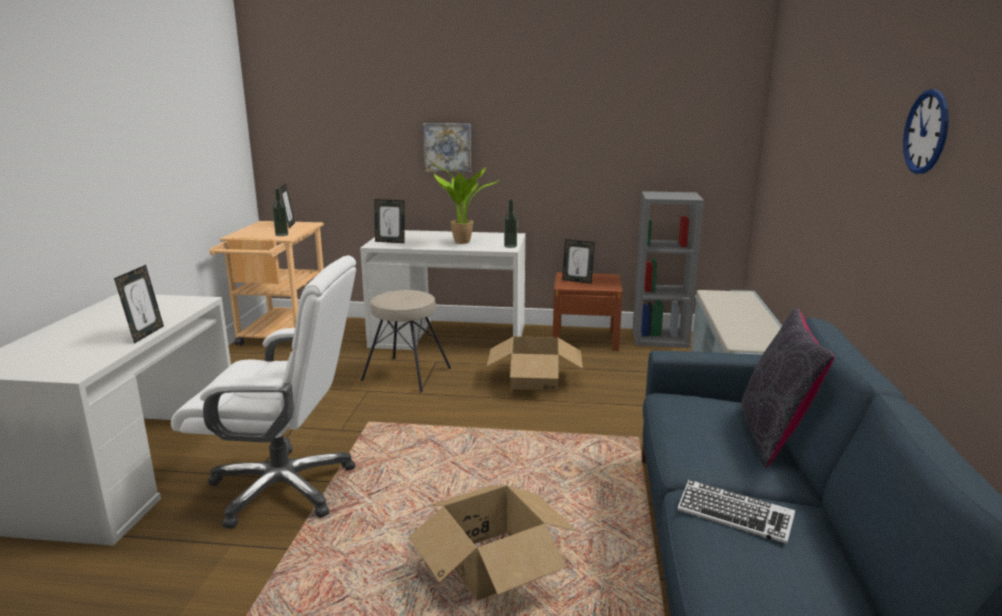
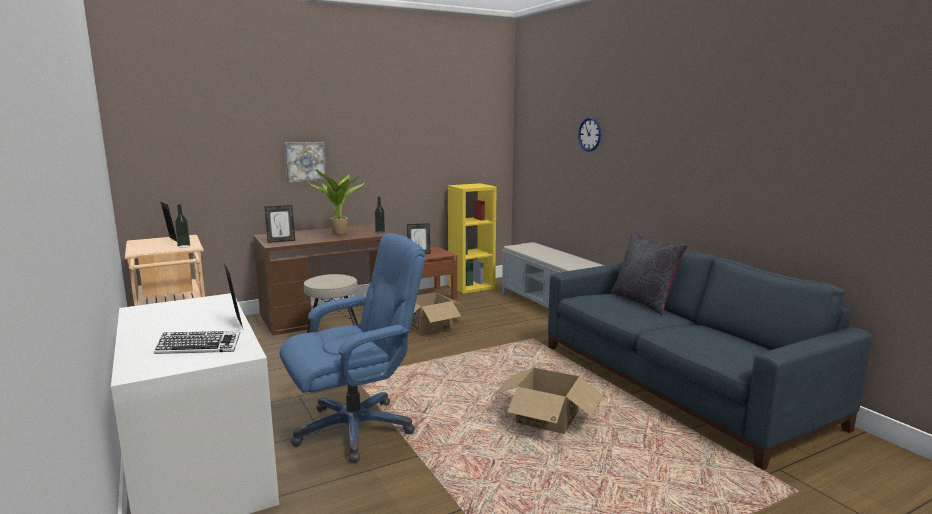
camera: 35 degrees left, 5 degrees down
(284, 487) = (355, 429): white office chair -> blue office chair
(449, 336) = (327, 314): white desk -> brown desk
(660, 338) = (471, 287): grey bookcase -> yellow bookcase
(734, 516) = (684, 333): keyboard -> keyboard (198, 347)
(926, 132) = (688, 130): wall clock -> wall clock (589, 134)

